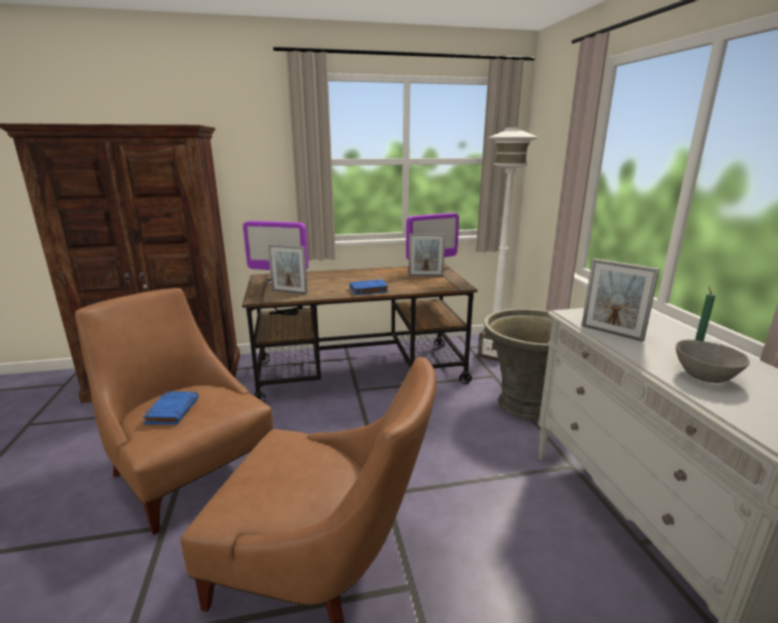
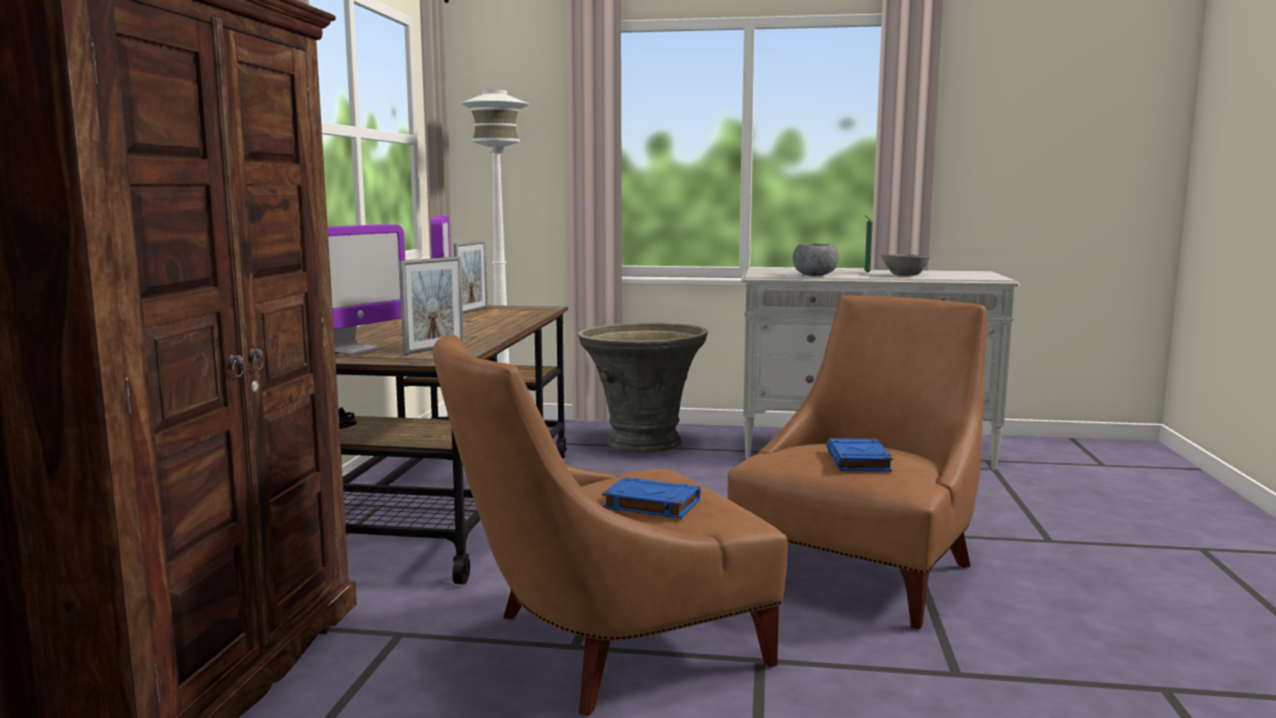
camera: 70 degrees left, 10 degrees down
(368, 290) = (496, 328): blue book -> blue book (858, 461)
(611, 333) = (815, 275): picture frame -> grey bowl

